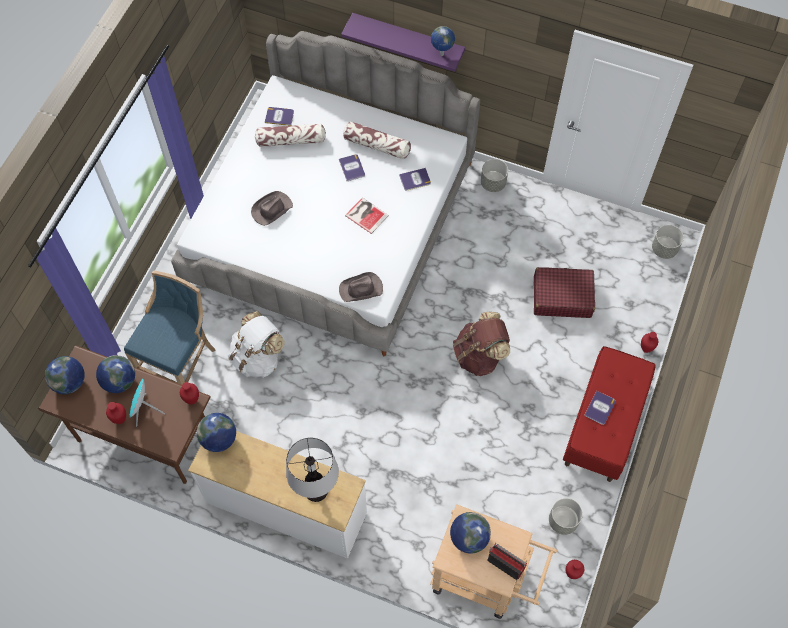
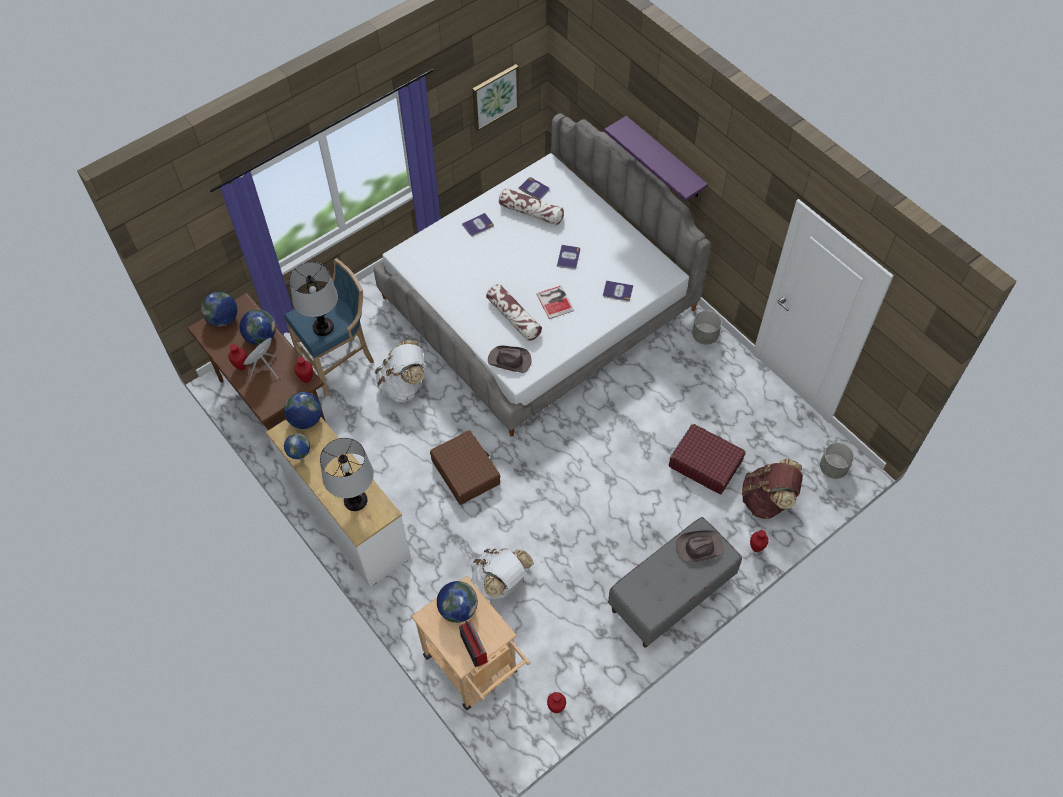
camera: 30 degrees right, 5 degrees down
(170, 342) = (323, 327): none -> table lamp
(211, 44) = (495, 97): none -> picture
(271, 209) = (477, 261): brown hat -> brown hat (698, 547)
(365, 409) = (465, 472): none -> brown suitcase
(377, 145) = (603, 248): pillow -> pillow (514, 317)
(441, 54) = (681, 181): globe -> globe (301, 458)
(458, 492) = (500, 583): none -> white backpack
(479, 355) = (595, 477): brown backpack -> brown backpack (767, 500)
(562, 521) = (578, 658): grey planter -> none
(600, 408) = (662, 568): book -> book (478, 225)
(603, 425) = (671, 595): red bench -> grey bench

